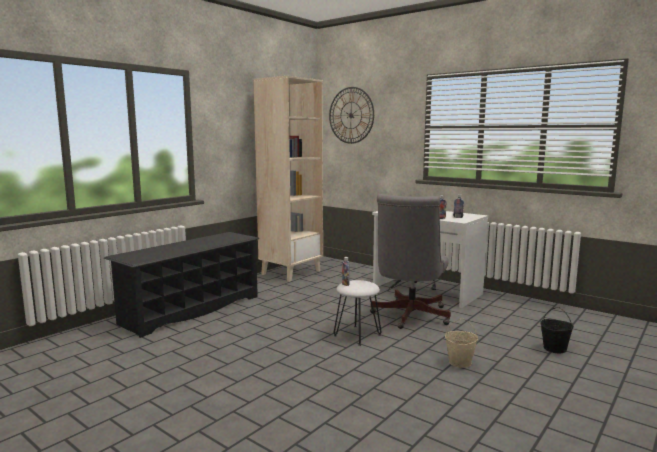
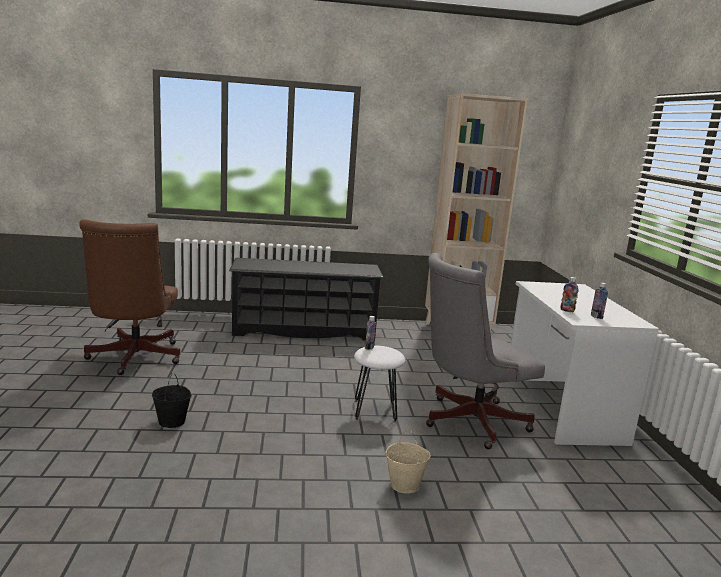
camera: 45 degrees right, 5 degrees up
(90, 397) = (133, 359): none -> brown office chair
(351, 115) = (583, 148): wall clock -> none
(555, 349) = (555, 544): black bucket -> black bucket (172, 422)

